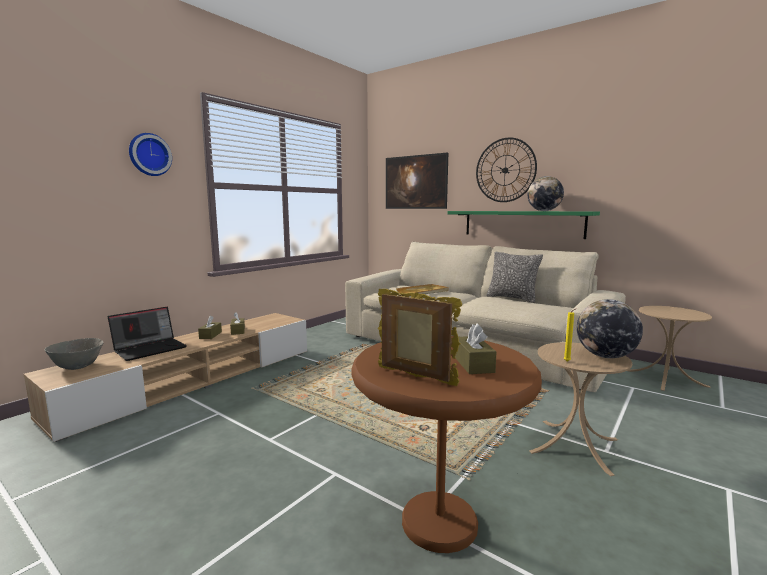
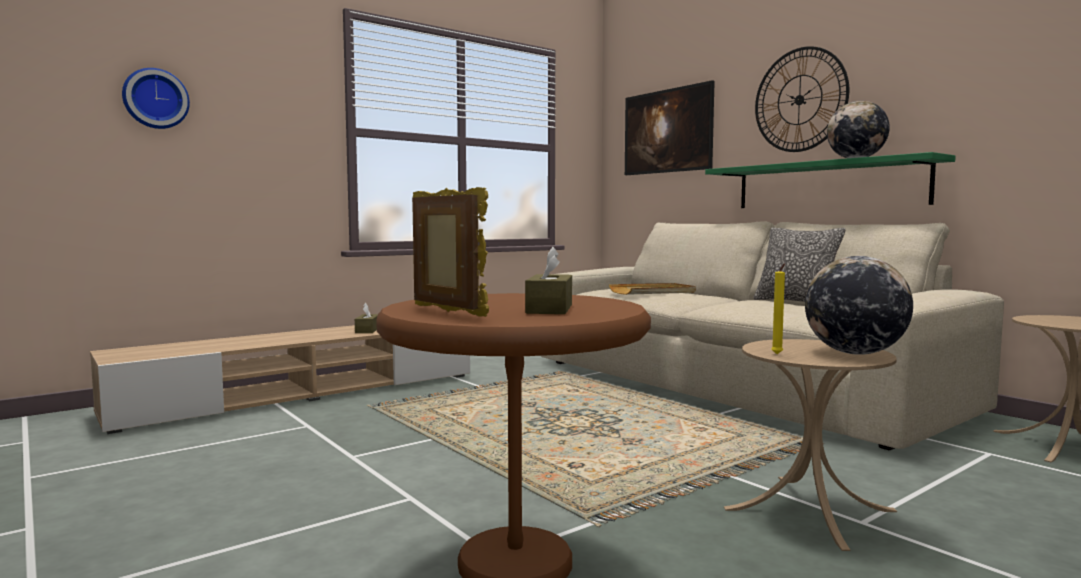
camera: 15 degrees right, 5 degrees down
(77, 367) = (150, 349): grey bowl -> none
(149, 155) = (270, 89): wall clock -> wall clock (155, 99)
(150, 349) = (245, 340): laptop -> none
(210, 335) = (328, 332): brown tissue box -> none

